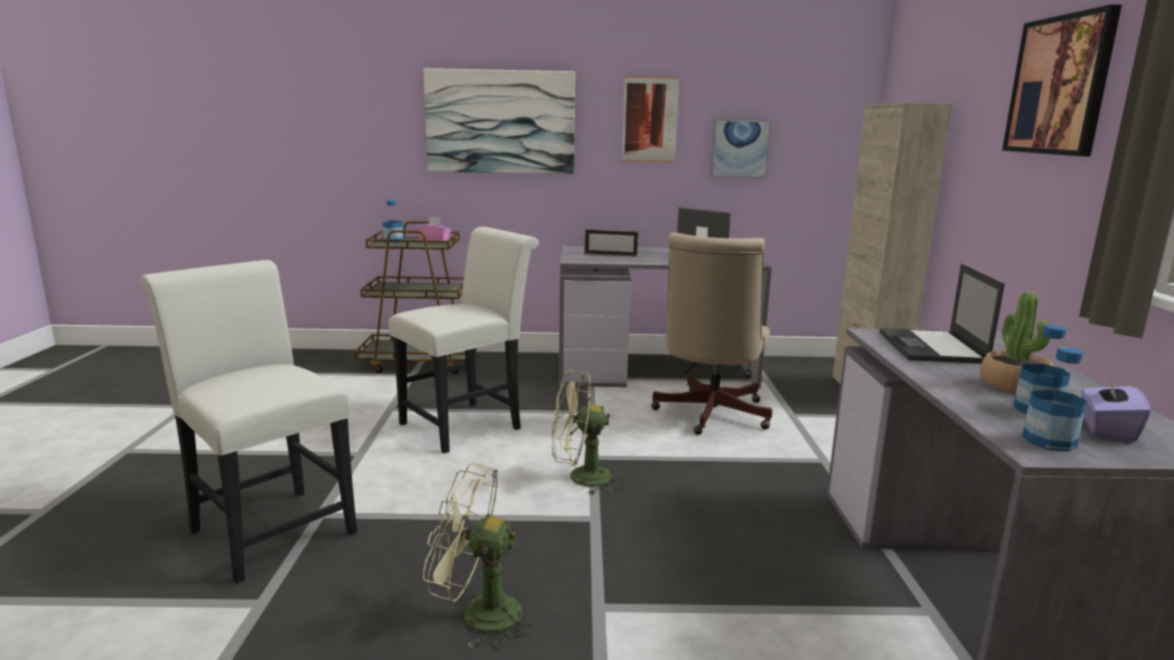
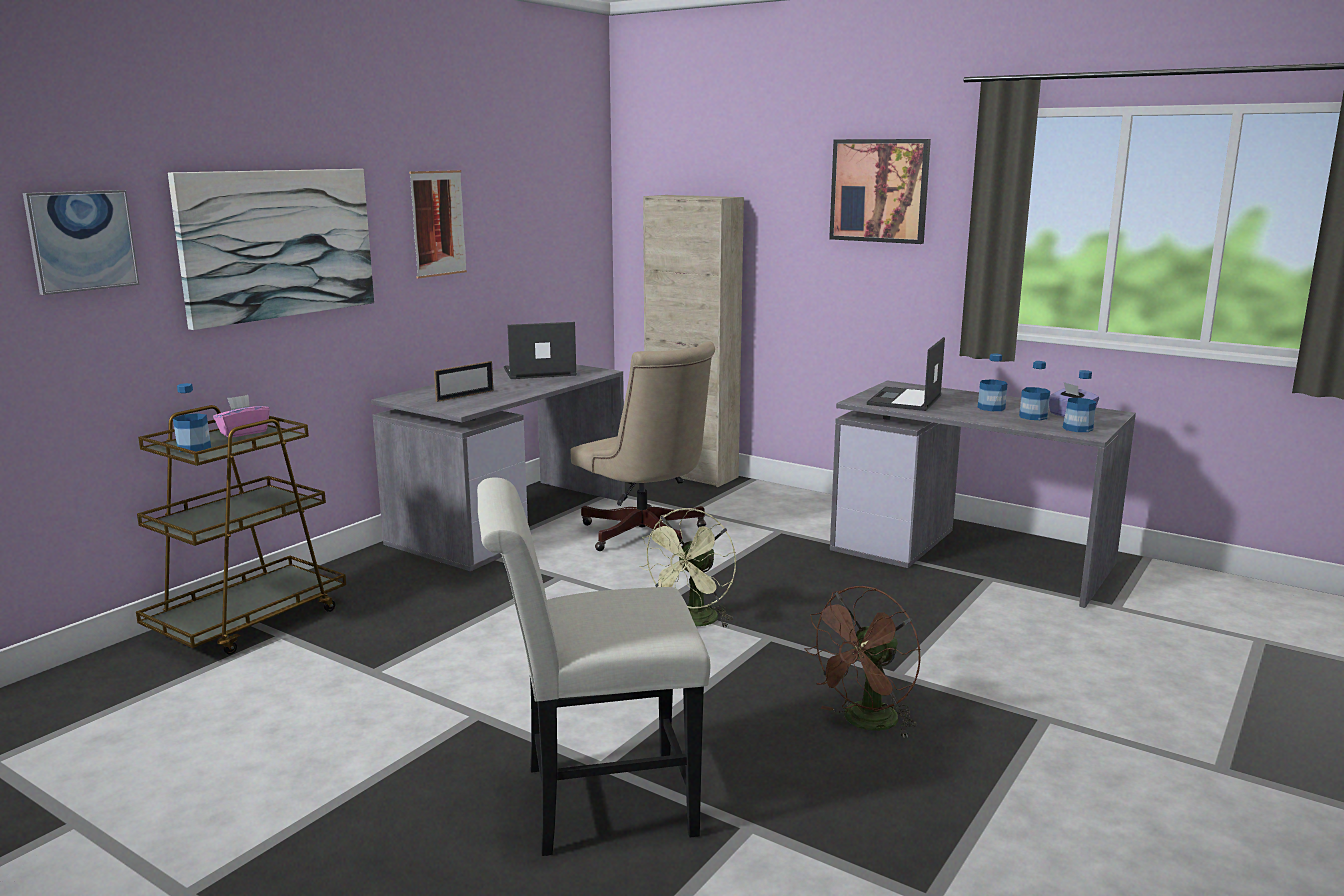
camera: 55 degrees left, 0 degrees up
(468, 424) = (493, 639): white chair -> none
(478, 615) = (865, 723): green fan -> brown fan
(739, 149) = (517, 248): picture -> picture (82, 241)
(932, 347) = (904, 400): laptop -> laptop turned 75 degrees clockwise
(1014, 385) = (991, 408): potted plant -> bottle

